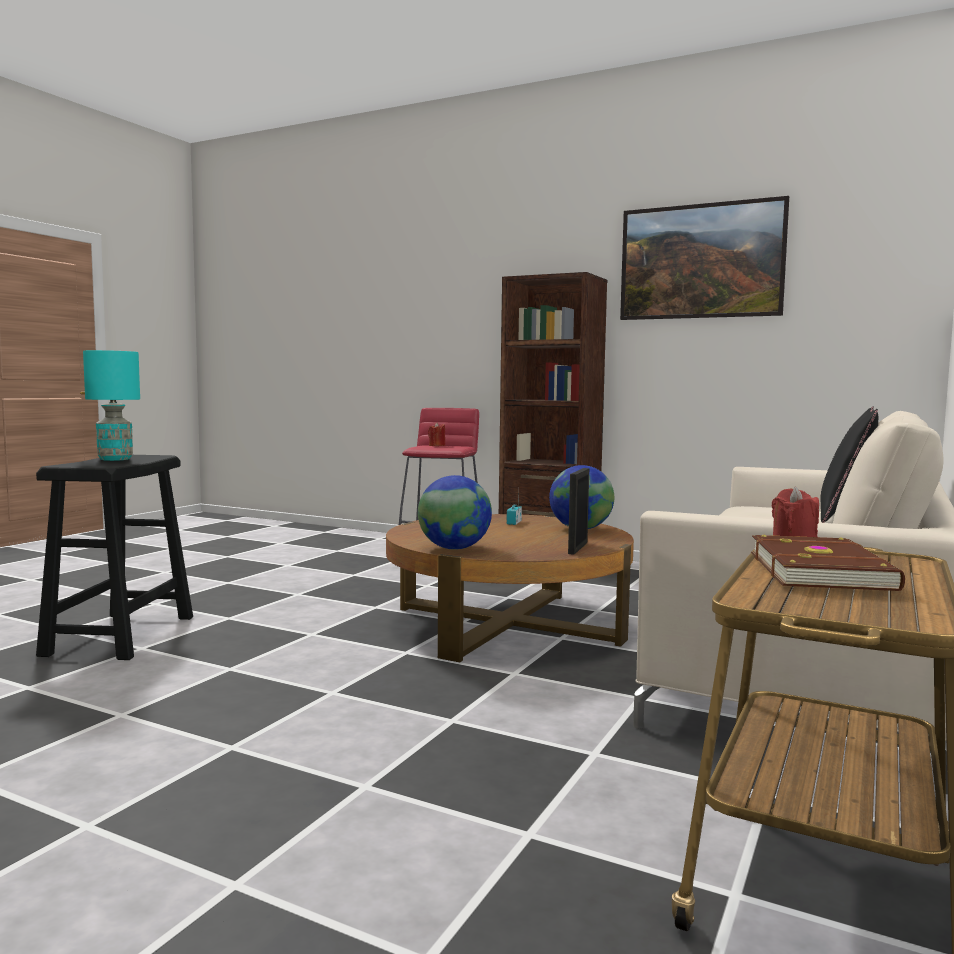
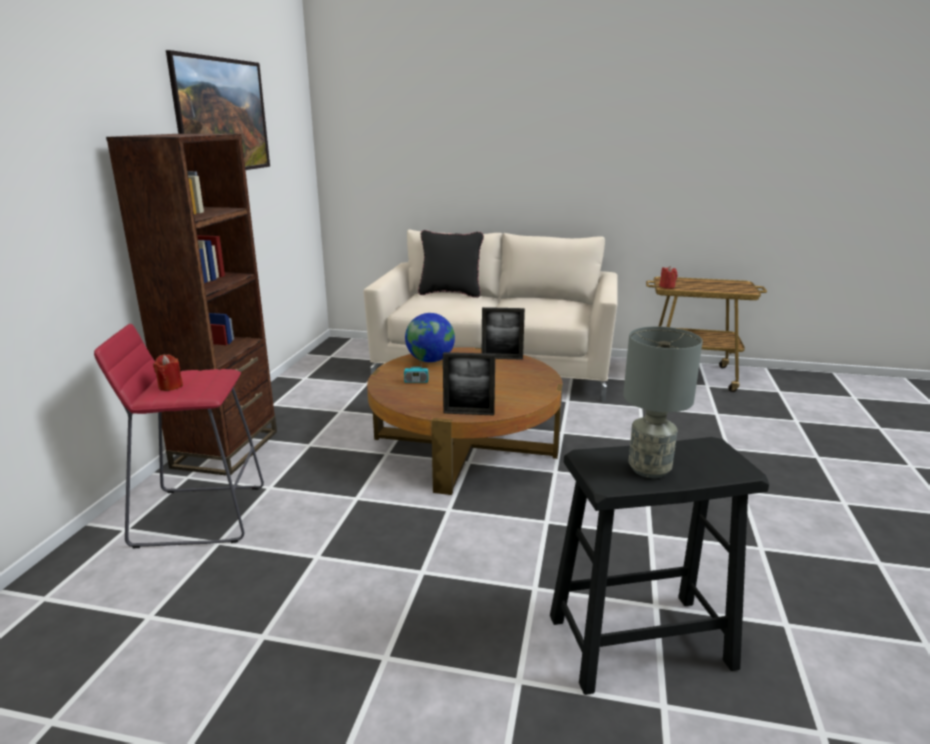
camera: 105 degrees left, 15 degrees up
(116, 459) = (649, 469): turquoise table lamp -> grey table lamp
(412, 528) = (468, 413): none -> picture frame
(454, 548) = (537, 388): globe -> none
(822, 570) = (700, 285): brown book -> none

